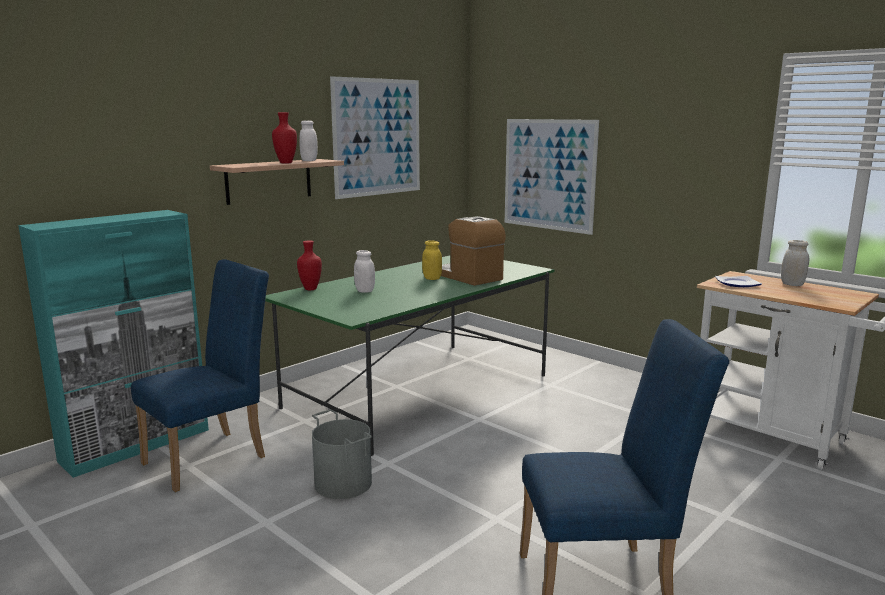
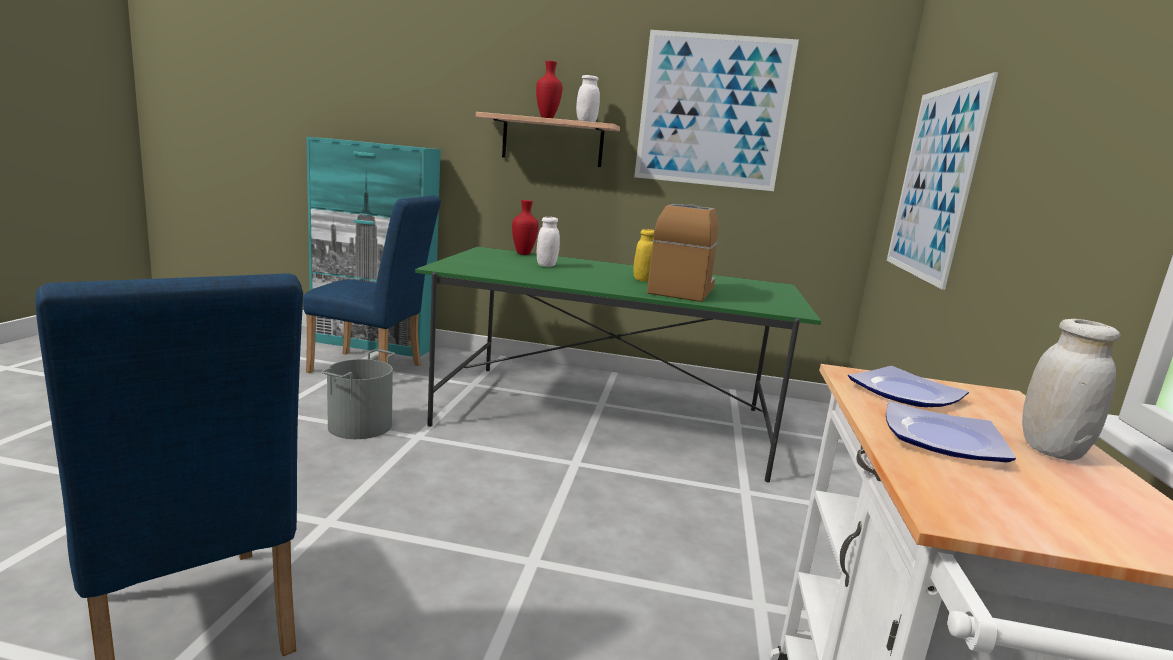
camera: 55 degrees right, 0 degrees up
(785, 292) = (944, 439): none -> plate

